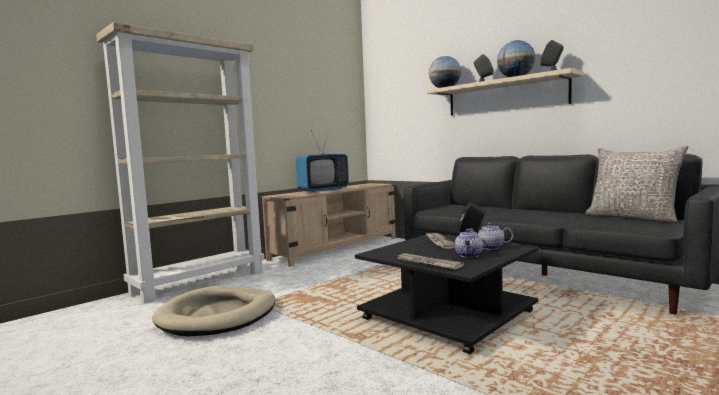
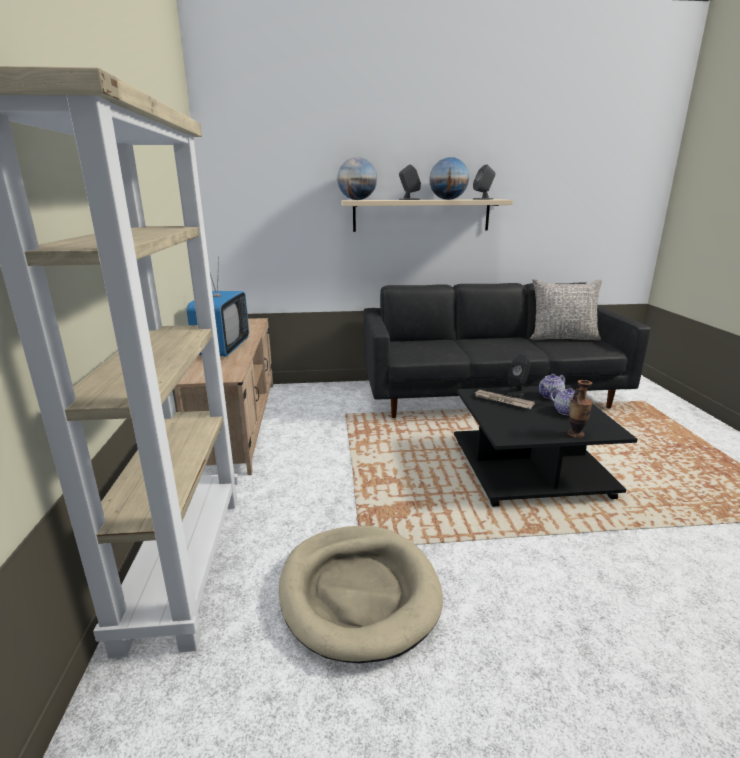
camera: 50 degrees left, 15 degrees up
(427, 263) = (575, 434): newspaper -> vase

